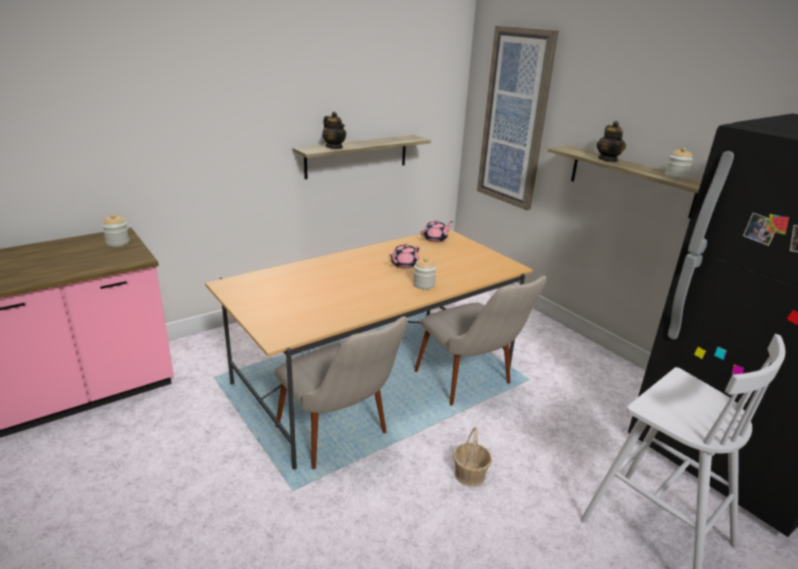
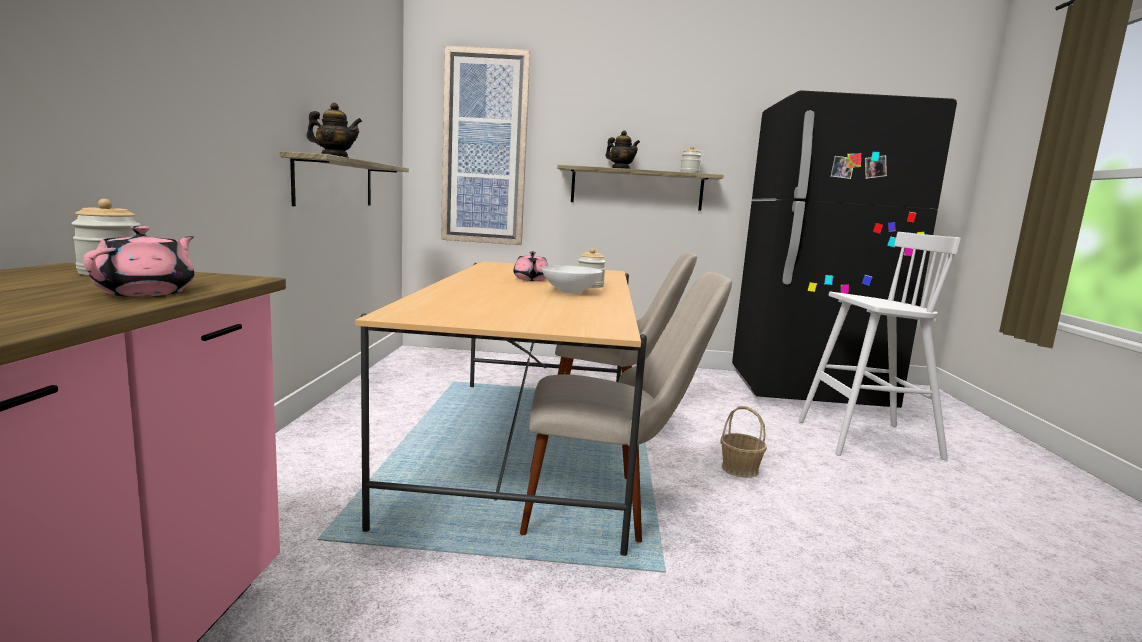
camera: 50 degrees left, 15 degrees down
(384, 289) = (571, 292): none -> white bowl
(435, 239) = (498, 266): pink teapot -> pink teapot (148, 292)

